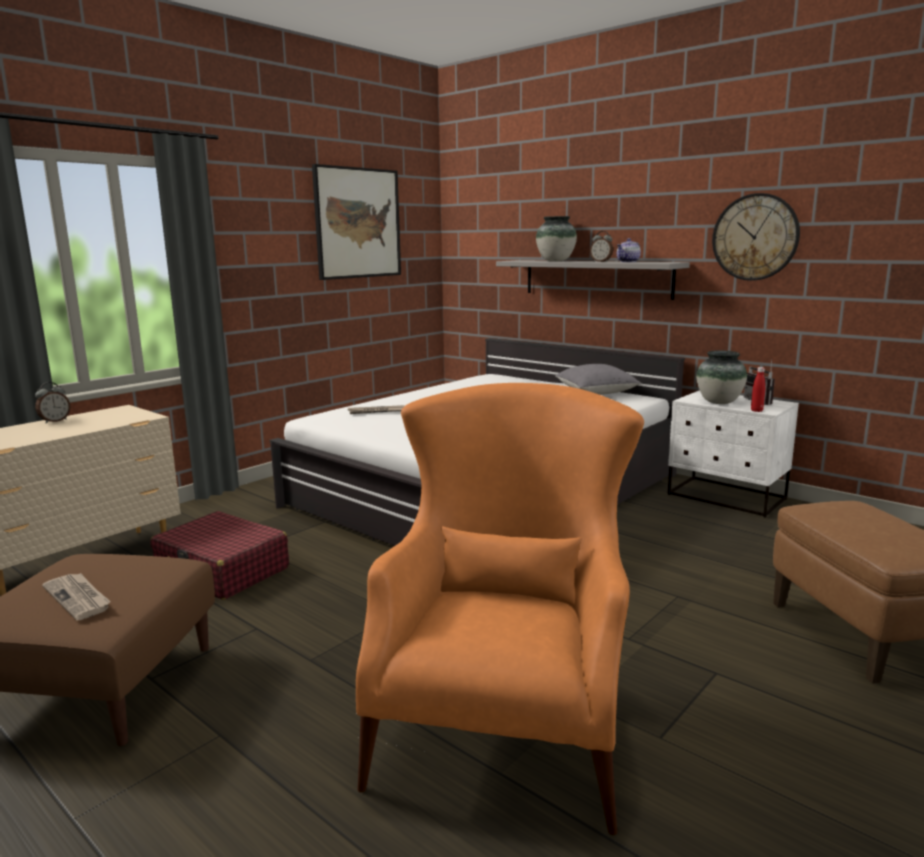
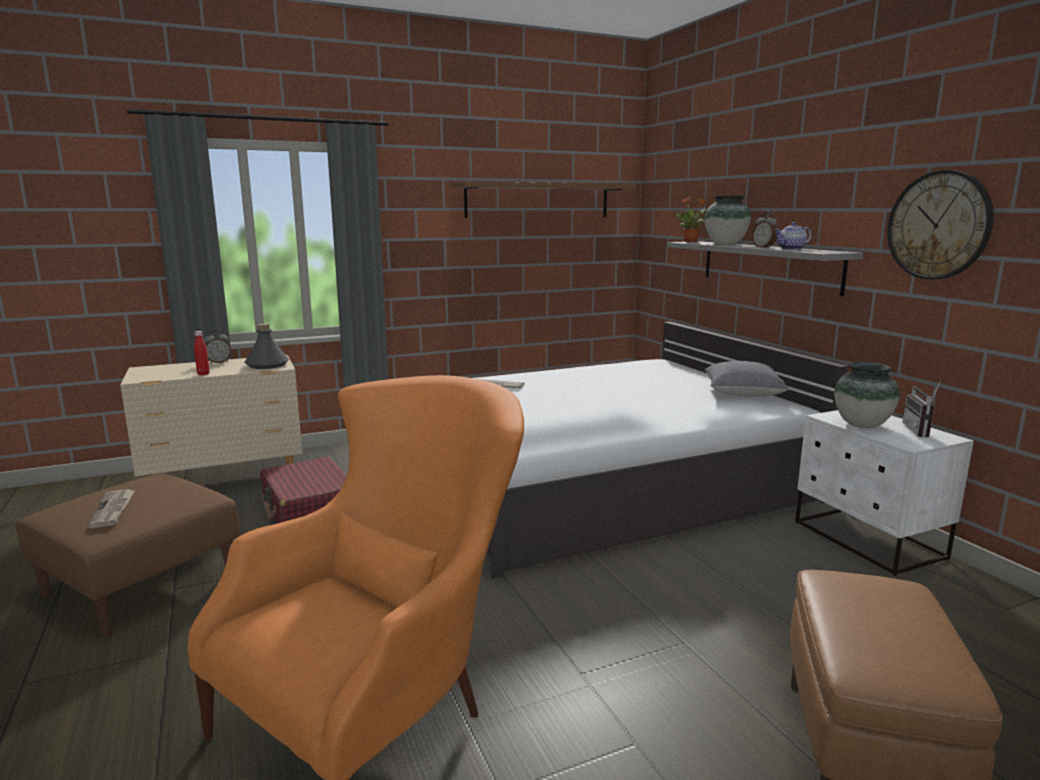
camera: 25 degrees right, 0 degrees up
(126, 416) = (267, 365): none -> grey bottle
(357, 223) = (538, 200): picture -> brown shelf
(516, 260) = (691, 242): none -> potted plant
(756, 410) = (896, 442): red bottle -> red bottle (203, 374)

